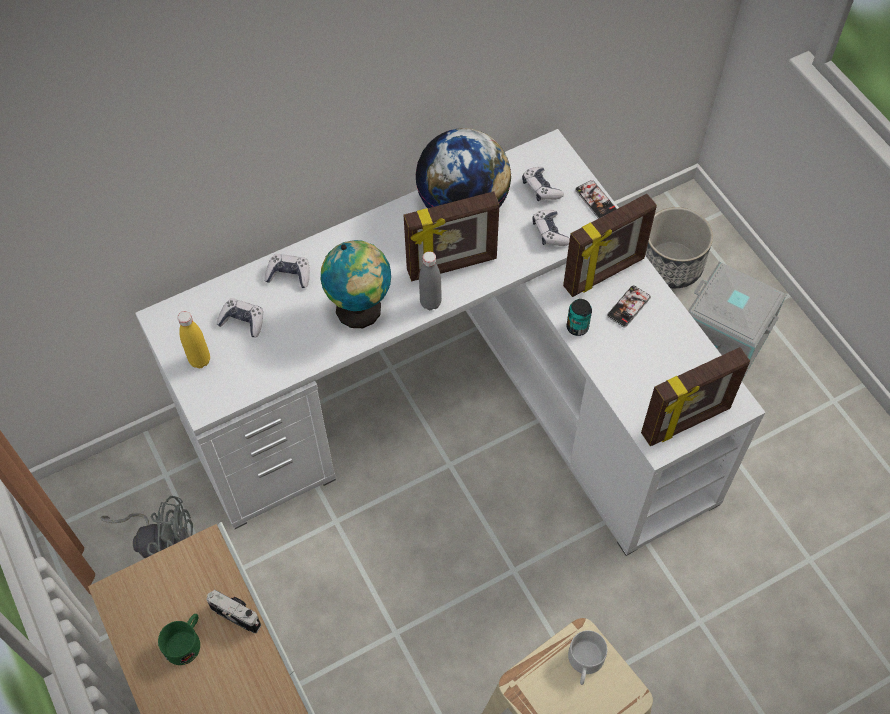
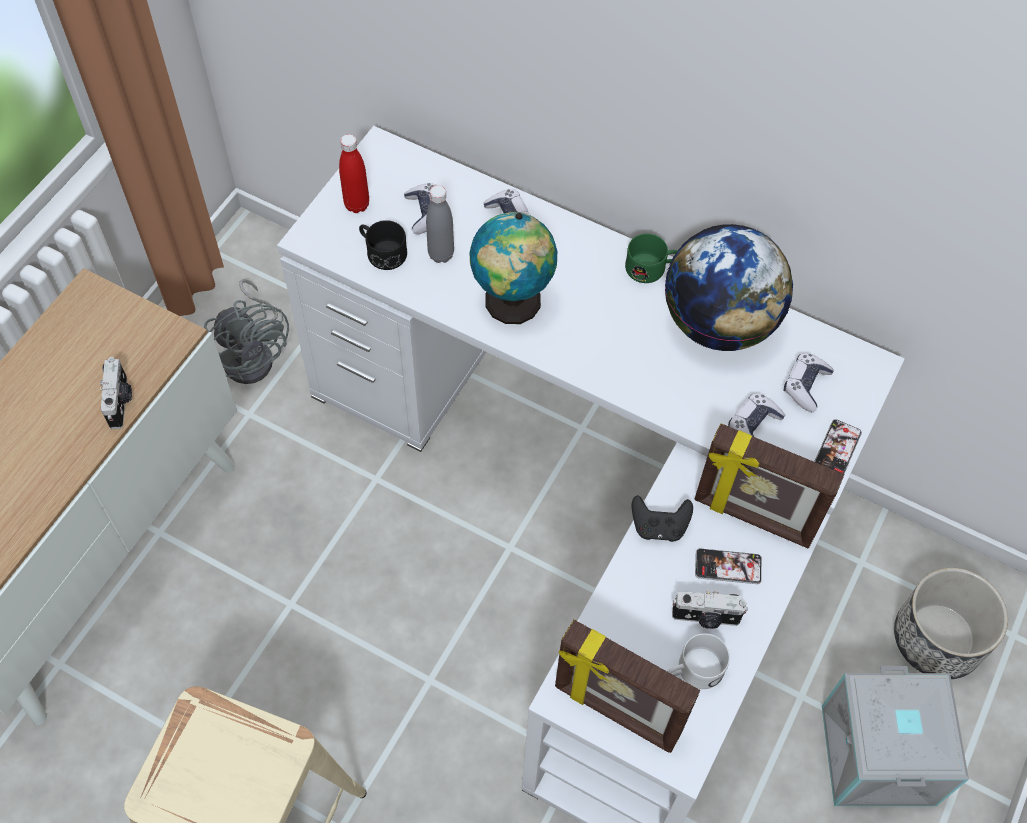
camera: 55 degrees right, 0 degrees up
(186, 641) = (70, 376): green mug -> green mug (652, 268)
(200, 360) = (357, 205): yellow bottle -> red bottle
(254, 366) = (381, 252): none -> black mug
(430, 302) = (570, 361): grey bottle -> grey bottle (441, 254)
(452, 266) = (632, 355): picture frame -> none
(577, 327) = (659, 527): can -> black game controller
(584, 663) = (258, 765): white mug -> white mug (692, 671)
(654, 338) = (705, 618): none -> camera

